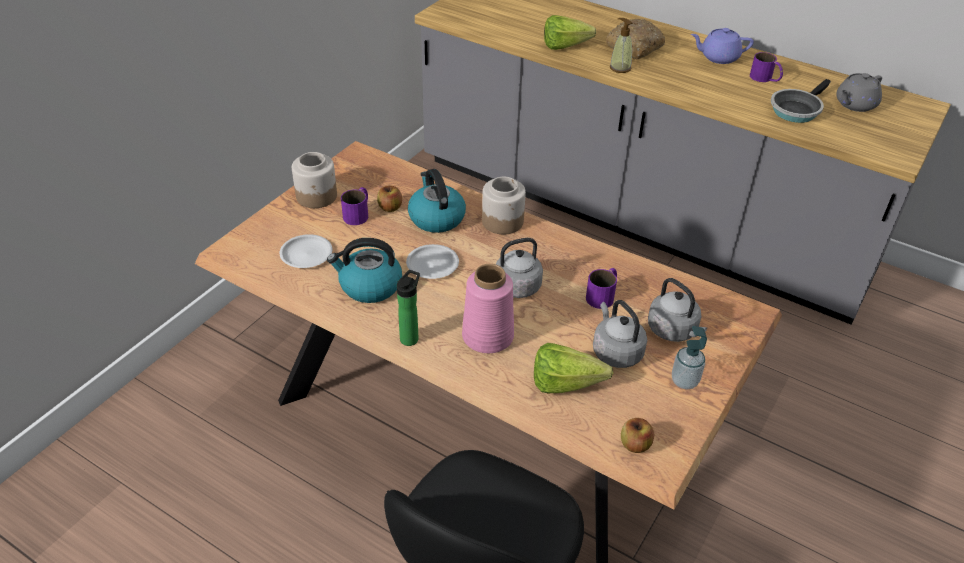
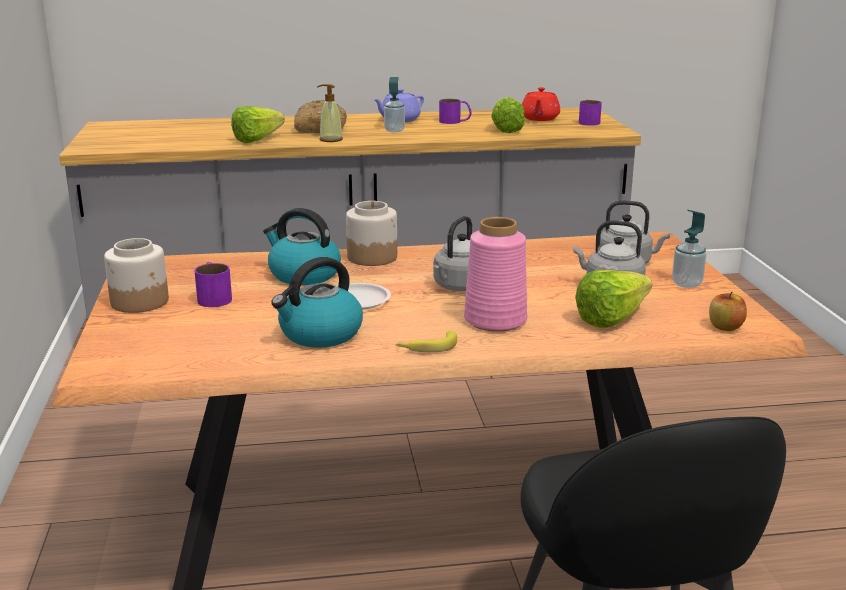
camera: 40 degrees left, 20 degrees down
(306, 254) = (205, 340): white plate -> none
(390, 208) = (242, 283): apple -> none
(410, 337) = (427, 348): bottle -> banana
(603, 295) = (539, 266): purple mug -> purple mug (588, 122)
(690, 73) = (394, 130): none -> soap dispenser
(796, 109) = (507, 128): frying pan -> lettuce
(854, 104) = (539, 119): grey teapot -> red teapot

